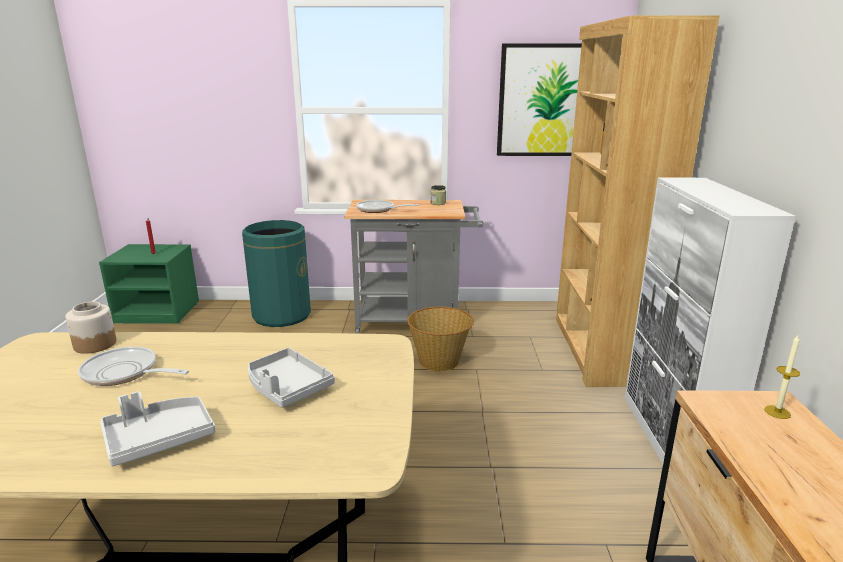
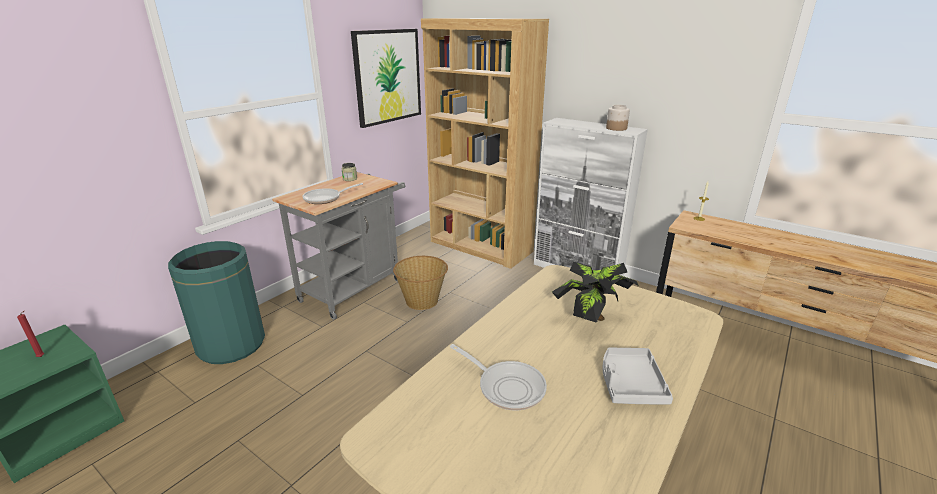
camera: 55 degrees left, 5 degrees up
(95, 344) = (424, 397): jar -> jar (616, 128)
(125, 373) = (507, 386): frying pan -> frying pan turned 105 degrees counterclockwise
(287, 387) = (591, 320): grey tray -> potted plant

